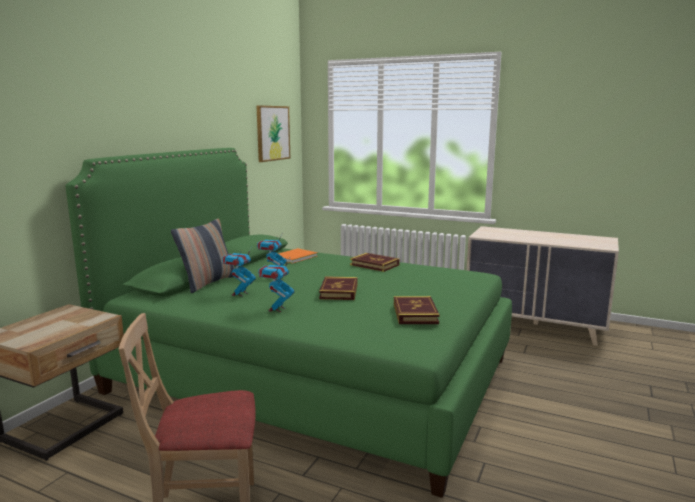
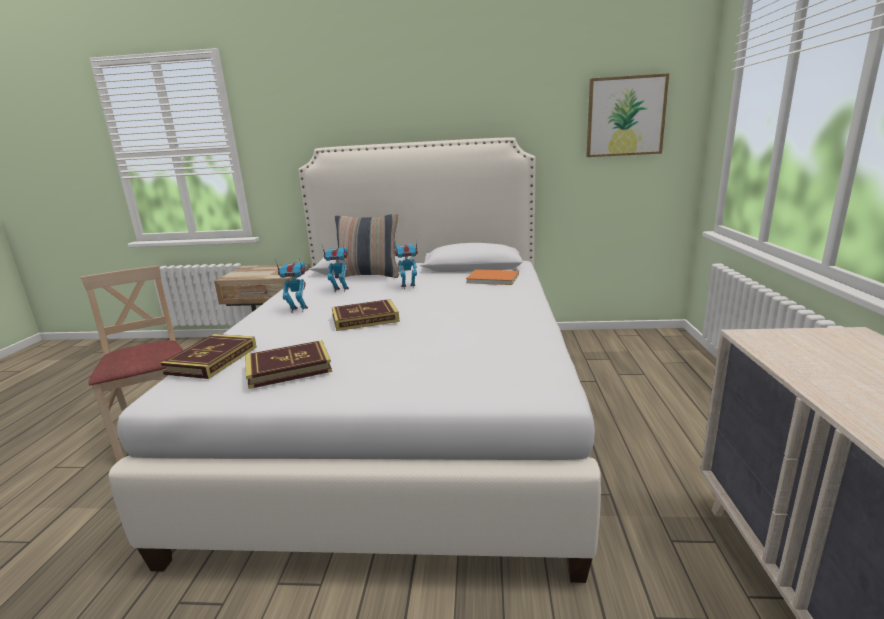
camera: 70 degrees right, 5 degrees up
(311, 375) = (404, 411): green bed -> white bed
(374, 265) = (507, 314): book -> book (212, 360)

